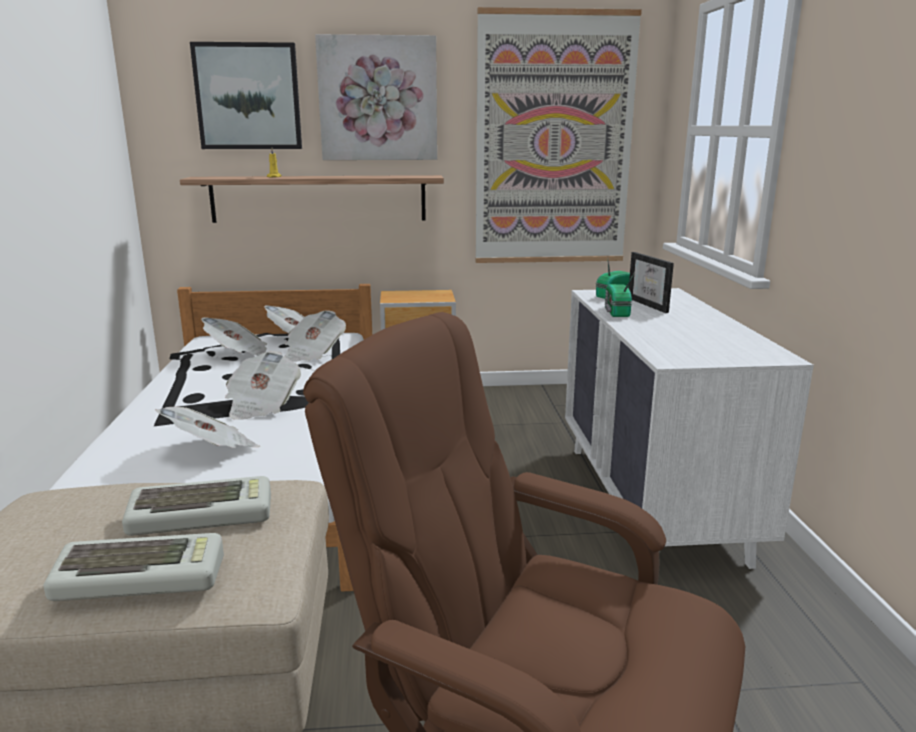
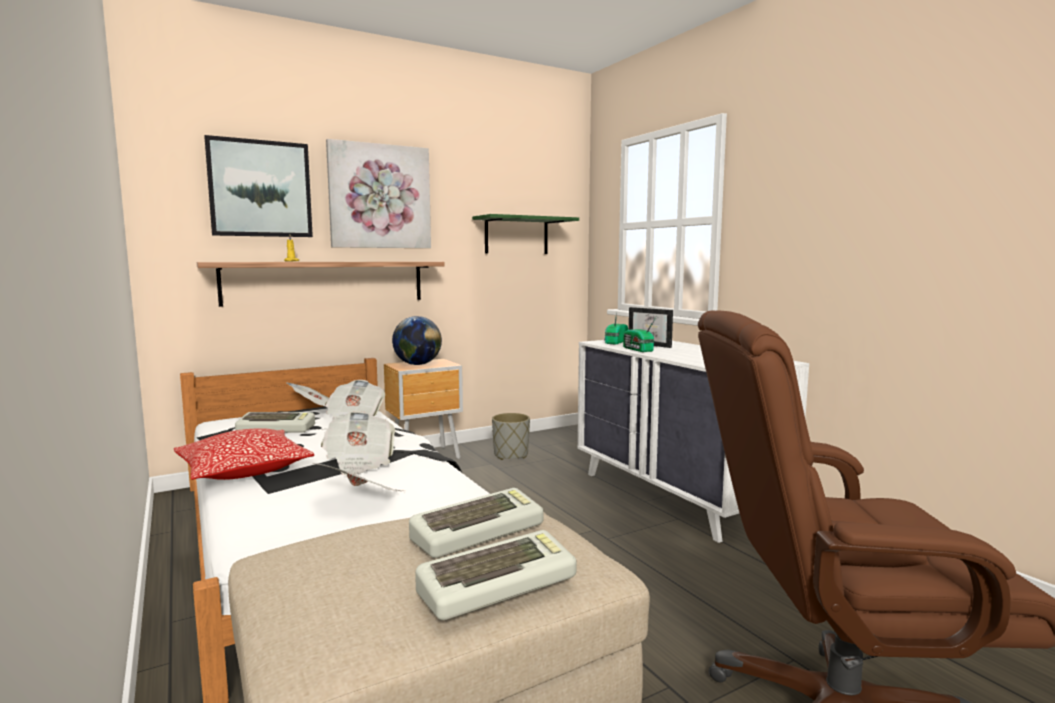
camera: 25 degrees left, 10 degrees down
(164, 397) = (244, 470): none -> pillow
(238, 354) = (277, 428): newspaper -> keyboard
(411, 296) = (417, 364): none -> globe
(511, 410) = (511, 455): none -> grey planter
(554, 141) = (516, 235): picture -> green shelf

